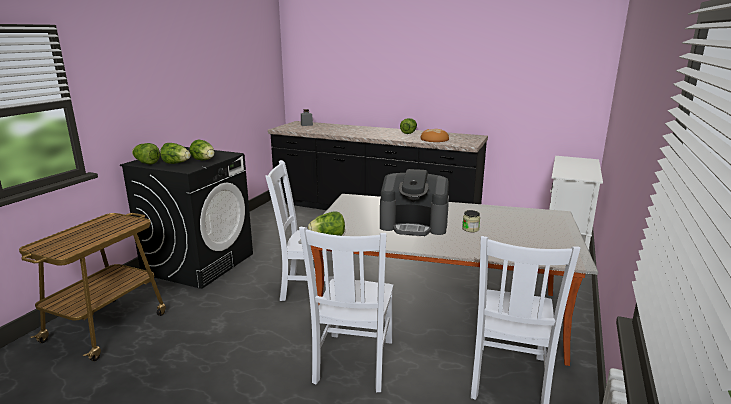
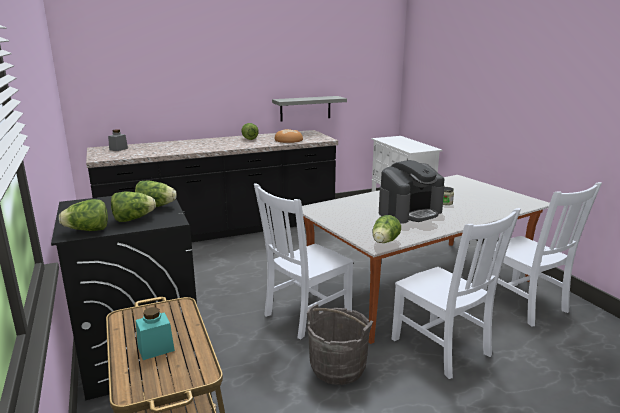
camera: 45 degrees left, 0 degrees up
(82, 235) = (156, 349): none -> turquoise jar
(264, 329) = (337, 368): none -> grey bucket
(480, 112) = (305, 108): none -> grey shelf

